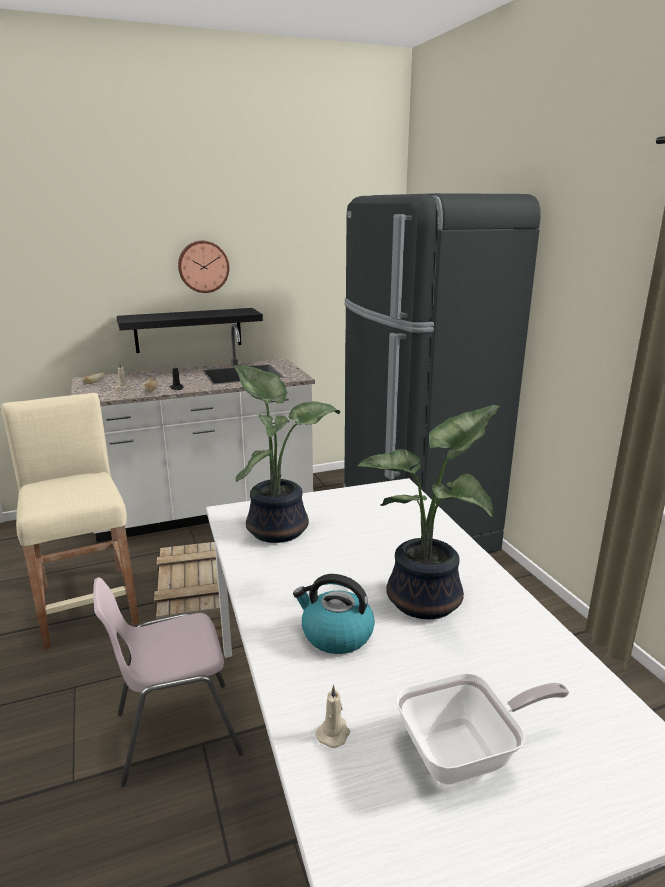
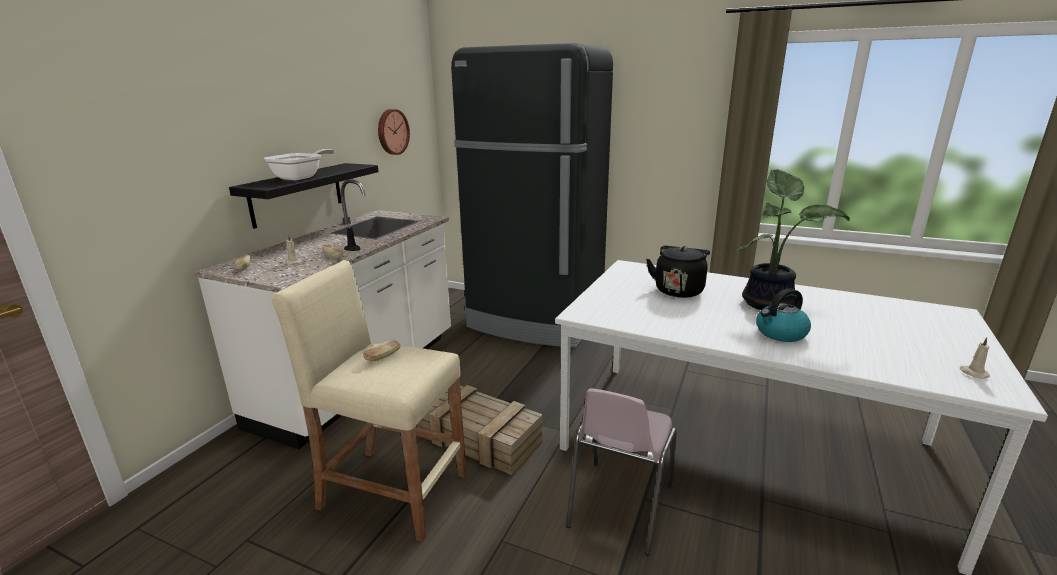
camera: 45 degrees left, 0 degrees up
(74, 483) = (383, 357): none -> bread
(203, 266) = (302, 122): wall clock -> wall clock (392, 132)
(278, 527) = (627, 308): potted plant -> none
(334, 733) = (874, 362): beige candle -> beige candle (973, 373)
(374, 535) = (678, 290): none -> black kettle
(467, 753) = (910, 340): frying pan -> frying pan (301, 177)

